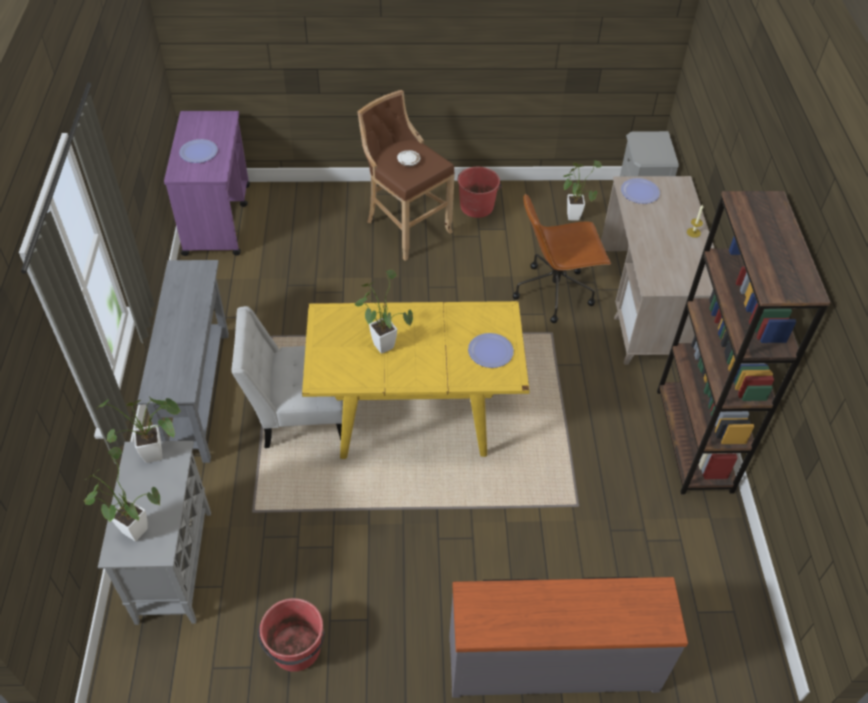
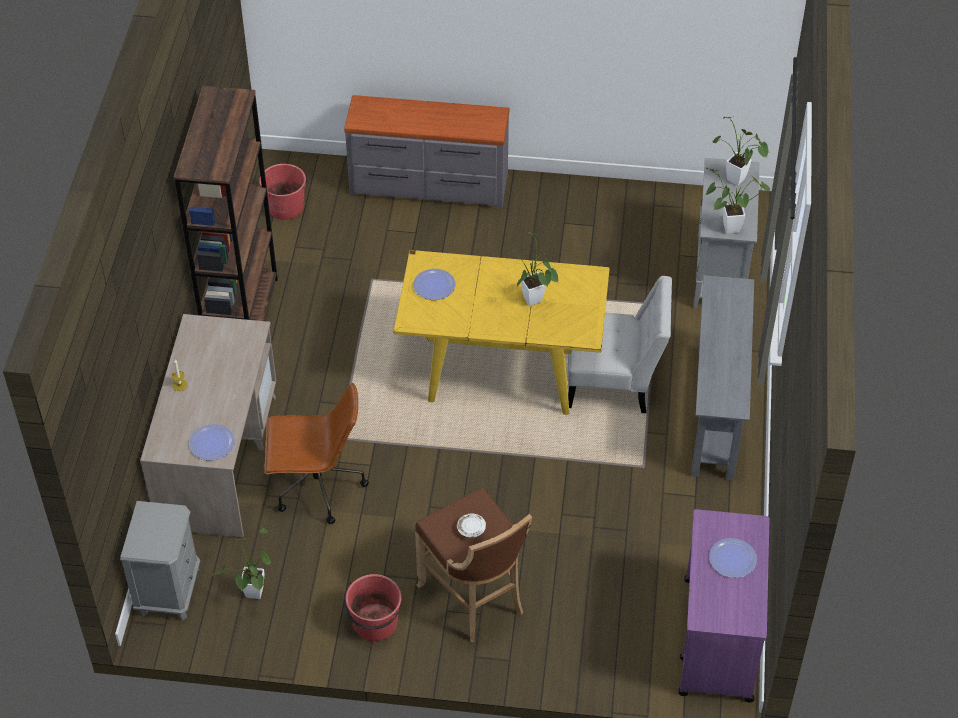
camera: 170 degrees left, 0 degrees up
(296, 649) = (620, 211): red bucket -> red bucket (285, 206)

